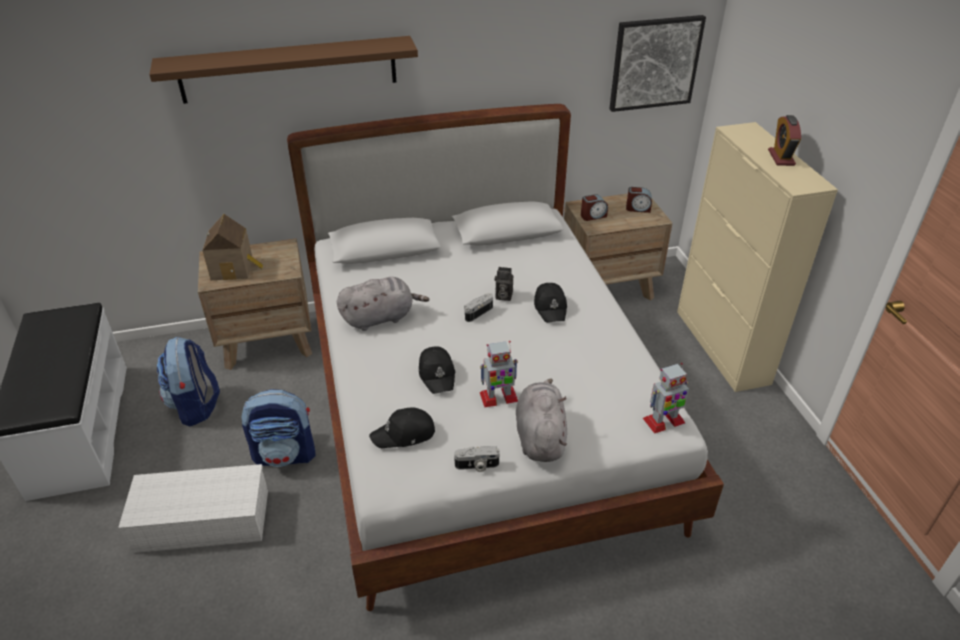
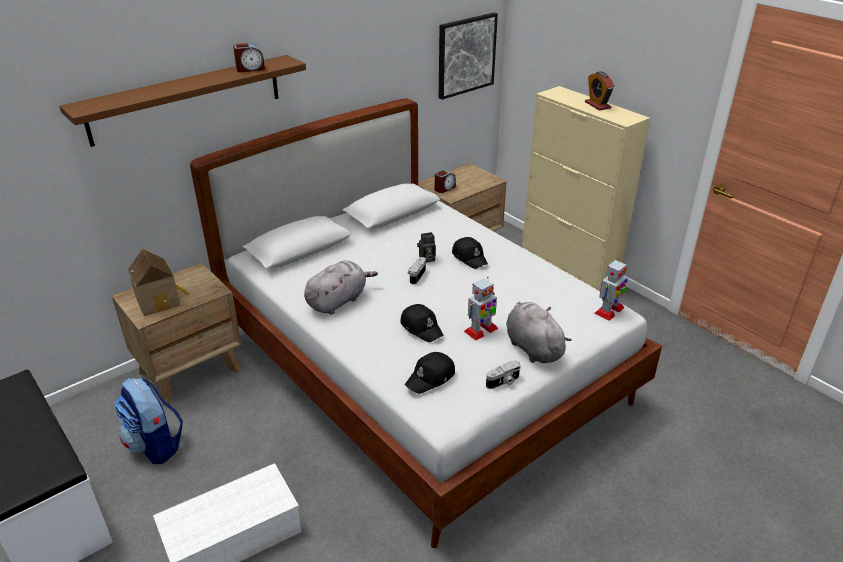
camera: 25 degrees left, 5 degrees down
(285, 454) = (274, 455): backpack -> none
(638, 208) = (474, 176): alarm clock -> alarm clock (250, 69)

